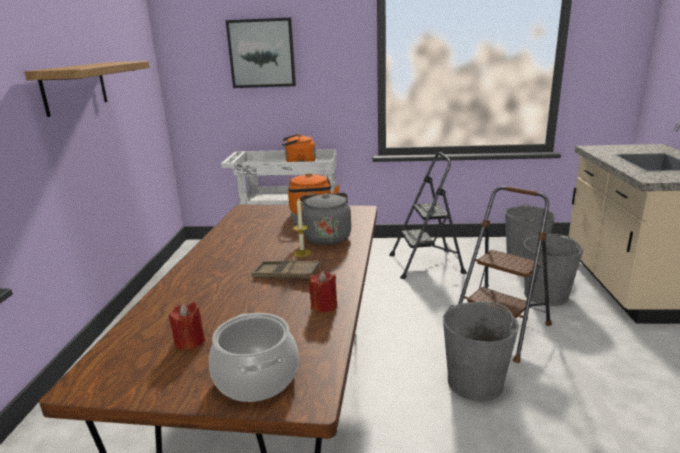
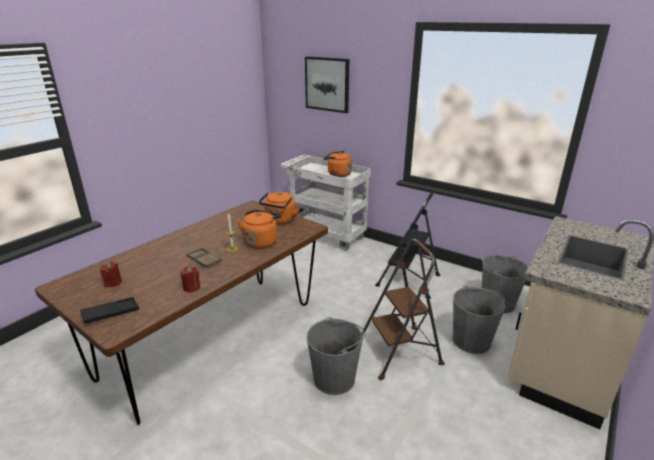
camera: 30 degrees right, 5 degrees up
(75, 87) = (175, 105): shelf -> none
(255, 378) = (111, 313): cooking pot -> black tray
(326, 237) = (261, 242): grey kettle -> orange kettle

